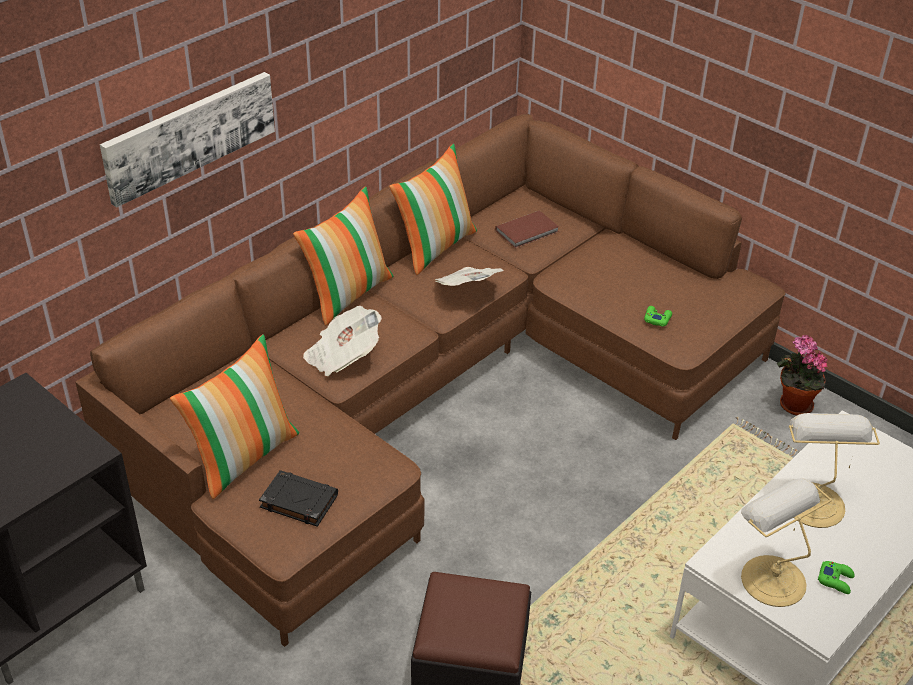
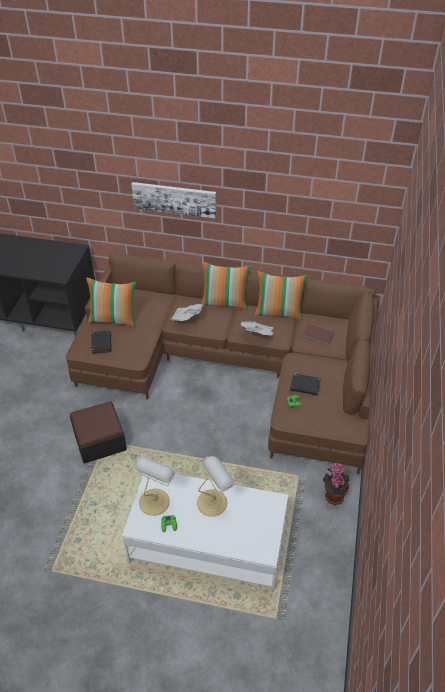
camera: 60 degrees right, 5 degrees up
(630, 292) = (305, 386): none -> black book

